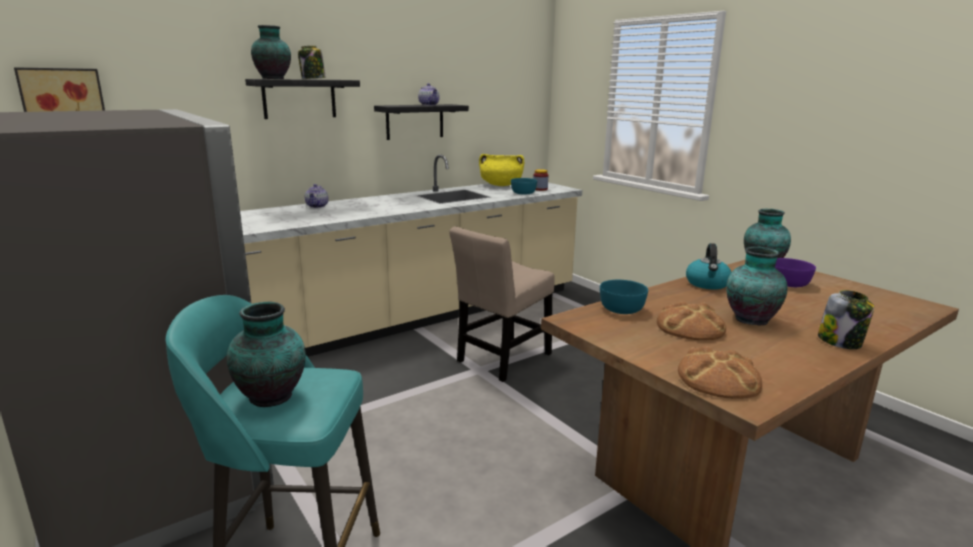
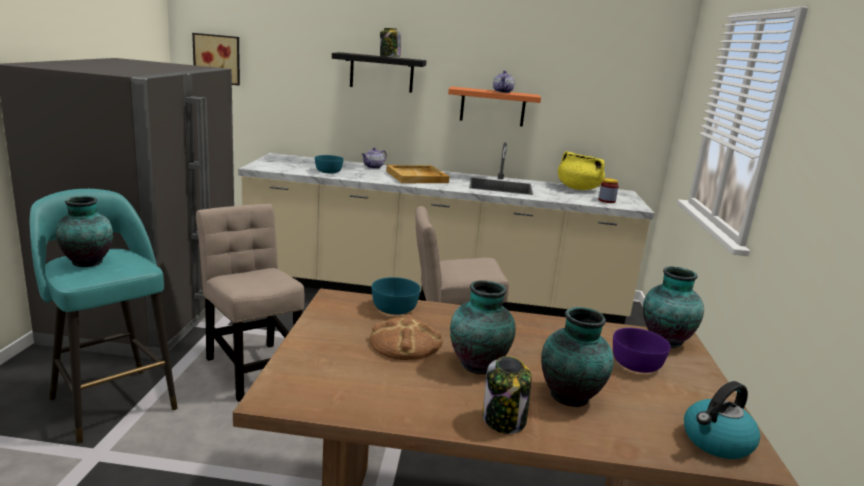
camera: 40 degrees right, 0 degrees up
(274, 79) = (355, 54): vase -> vase (571, 397)
(376, 455) = (252, 367): none -> beige chair
(378, 205) = (417, 177): none -> beige tray
(415, 121) = (492, 107): black shelf -> orange shelf
(523, 193) = (576, 199): turquoise bowl -> turquoise bowl (328, 171)
(707, 284) = (538, 327): kettle -> kettle (716, 442)
(718, 378) = (305, 377): bread -> none

